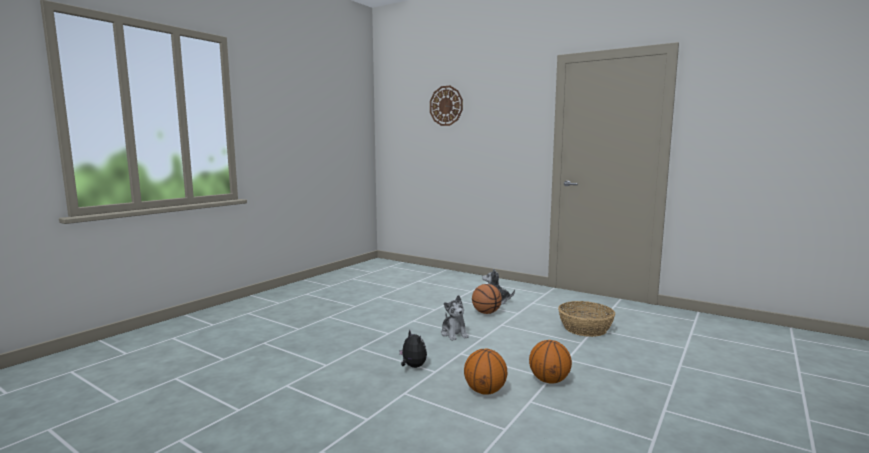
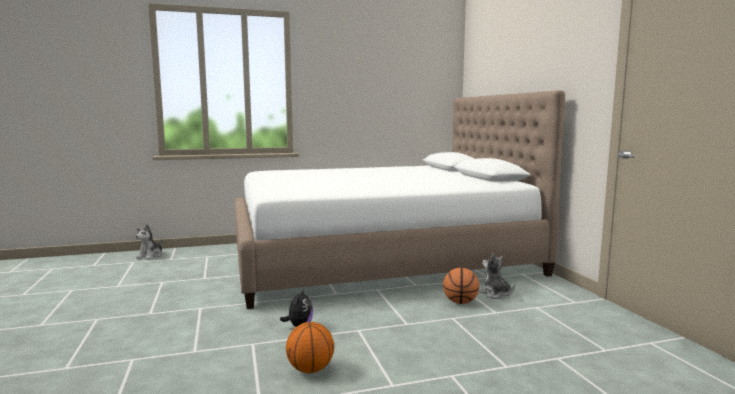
camera: 40 degrees right, 0 degrees up
(366, 296) = (380, 258): none -> white bed
(446, 106) = (515, 57): wall clock -> none
(454, 334) = (388, 312): plush toy -> plush toy (150, 256)
(549, 380) = (386, 387): basketball -> none
(585, 328) = (546, 354): basket -> none

